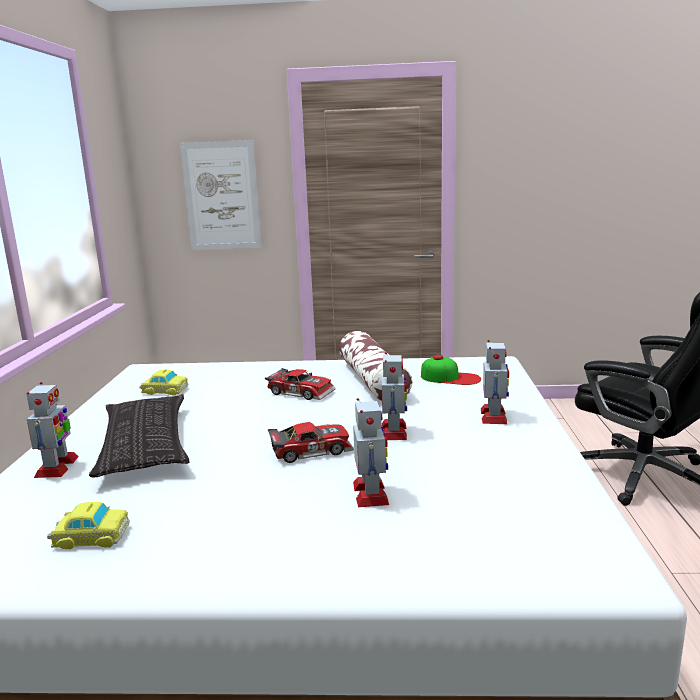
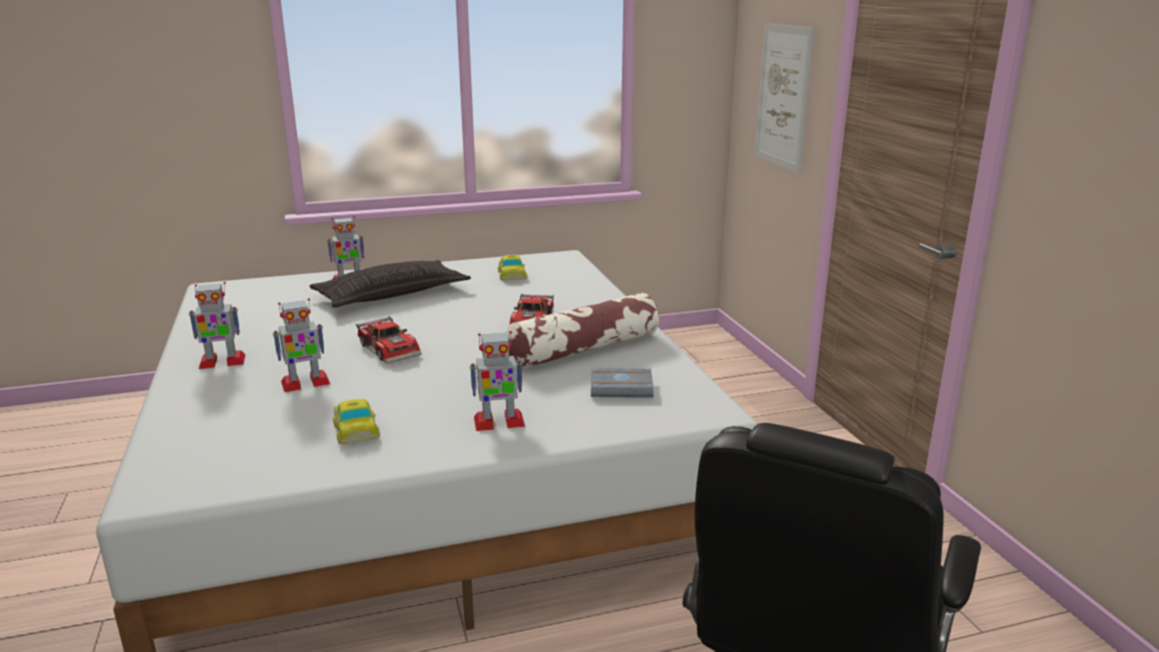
camera: 70 degrees right, 5 degrees up
(90, 536) = (250, 312): toy car -> toy car (356, 429)
(394, 431) = (439, 376): toy robot -> toy robot (221, 362)
(450, 377) = (622, 387): cap -> grey book

